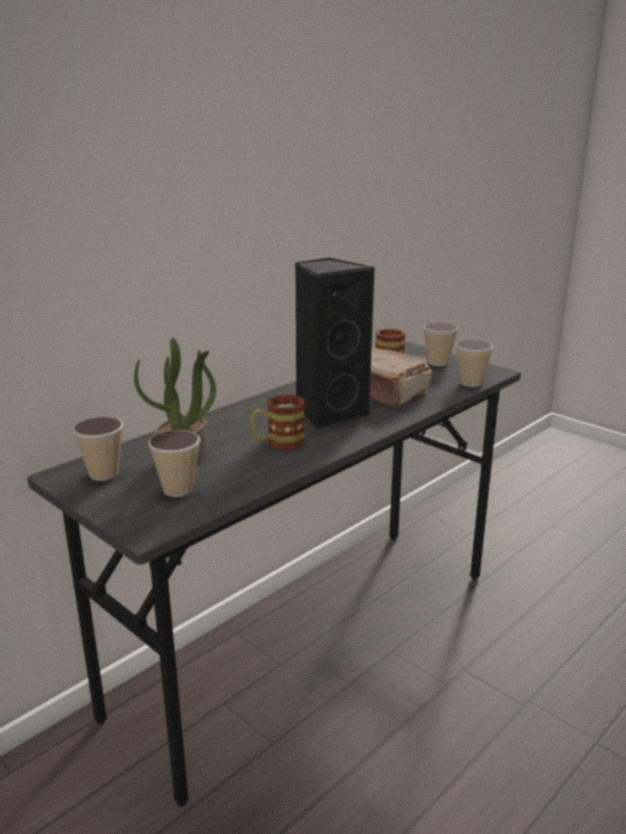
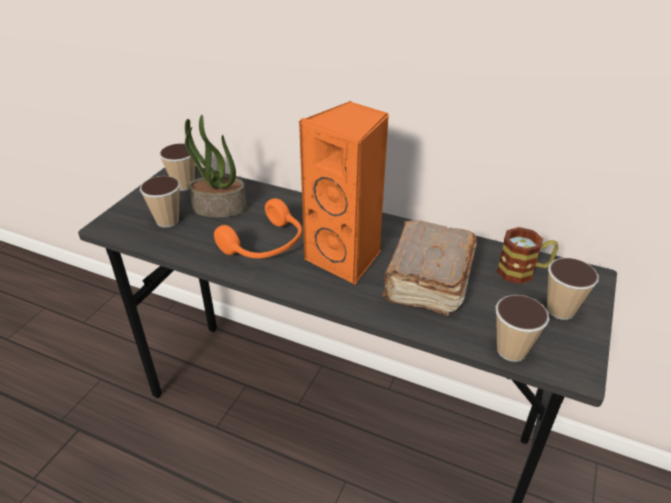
camera: 70 degrees right, 15 degrees up
(278, 443) = (265, 245): mug -> orange headphones
(329, 413) = (346, 258): black speaker -> orange speaker

